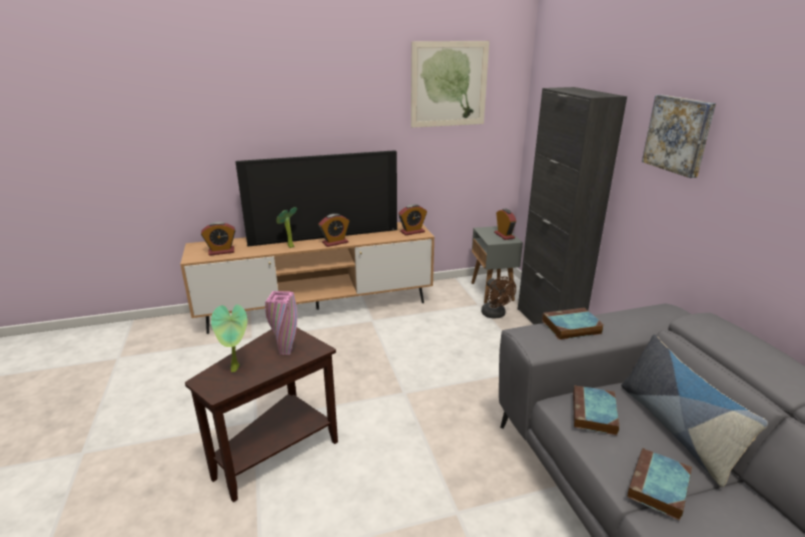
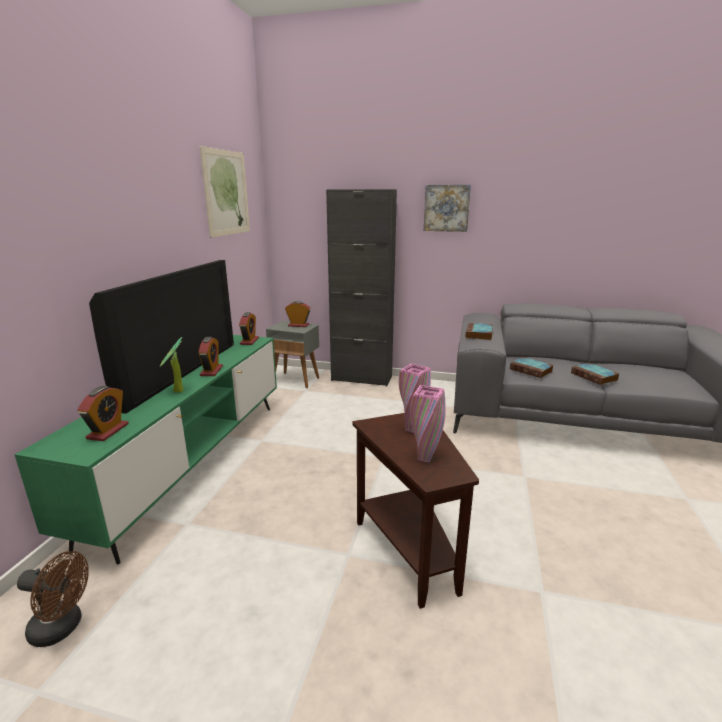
camera: 60 degrees left, 5 degrees down
(237, 369) = (424, 458): potted plant -> pink vase
(317, 309) = (194, 464): brown tv stand -> green tv stand
(495, 315) = (327, 390): brown fan -> brown fan (63, 627)
(675, 428) = (550, 360): pillow -> none

